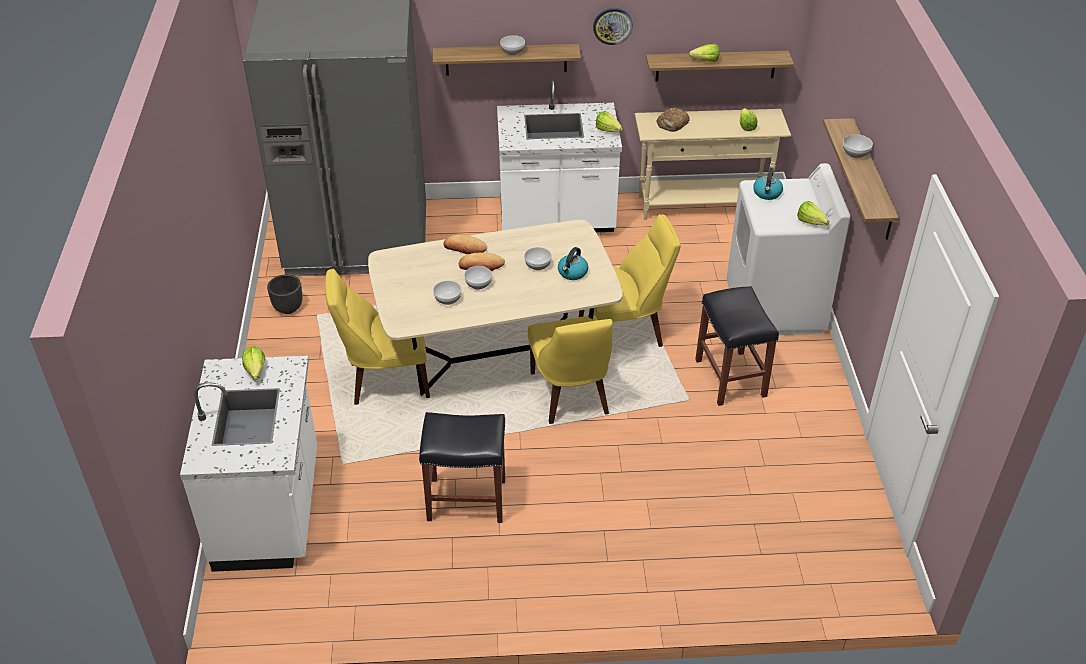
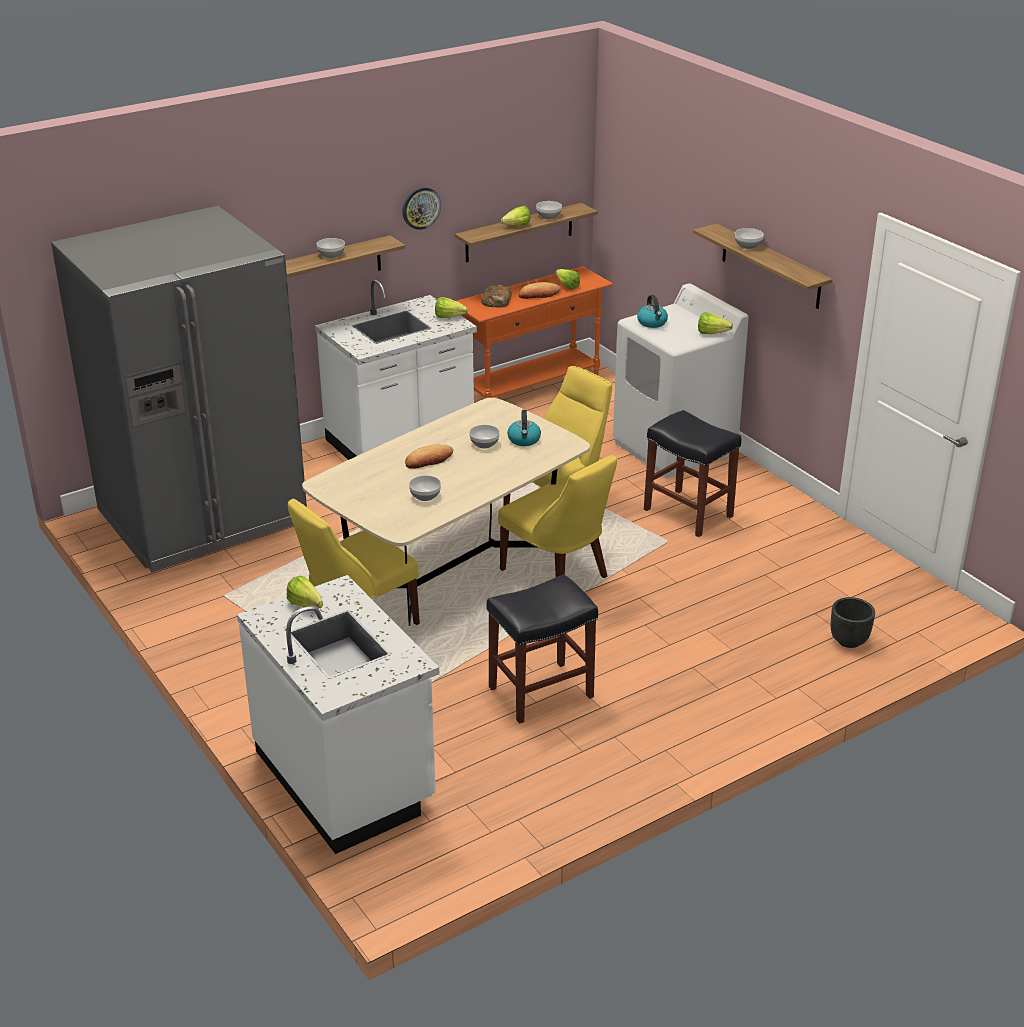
camera: 30 degrees left, 10 degrees down
(288, 307) = (184, 599): black planter -> black planter (849, 640)
(465, 248) = (397, 451): bread -> bread (539, 294)
(478, 284) = (443, 475): bowl -> bowl (549, 216)
(703, 206) = (532, 389): beige console table -> orange console table

